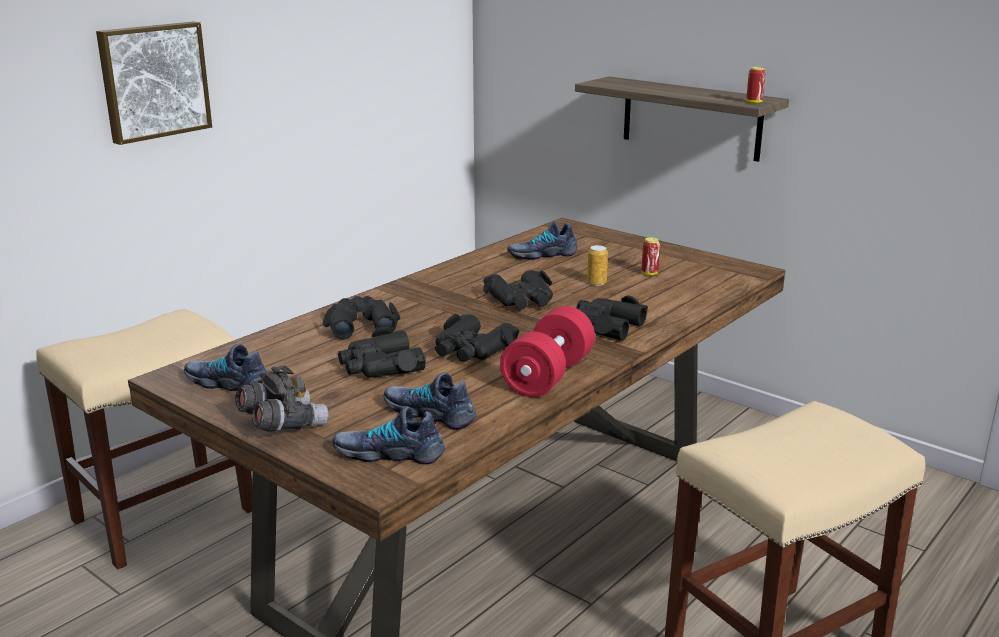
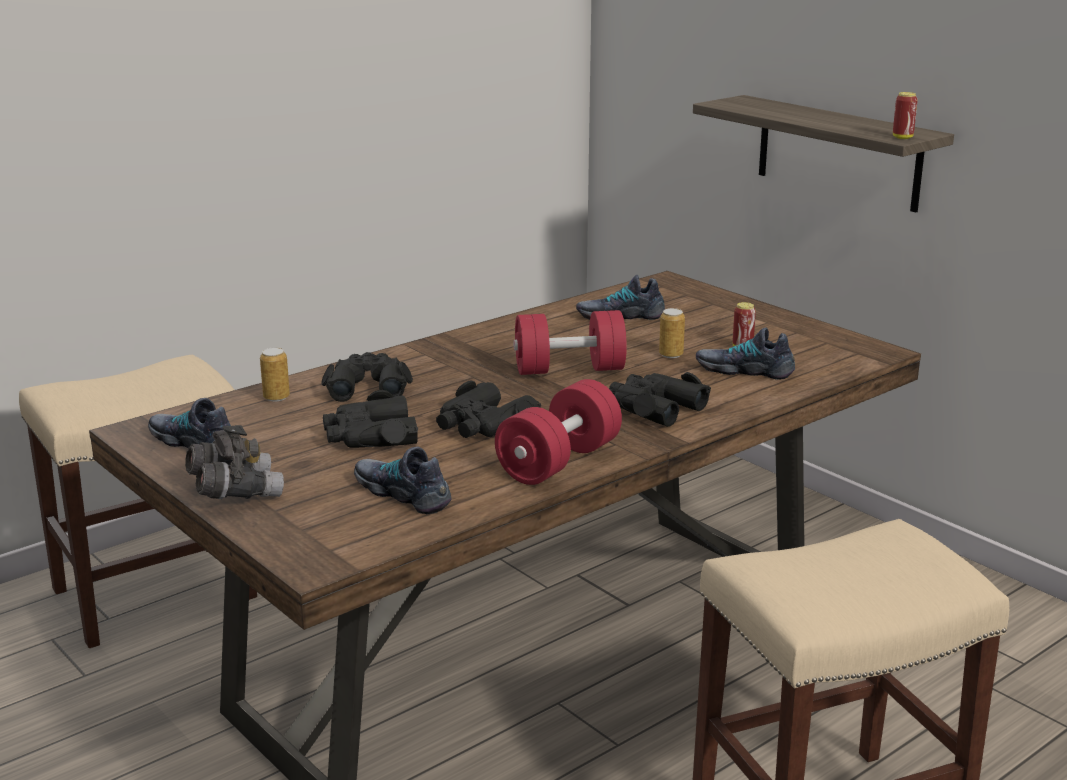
camera: 10 degrees right, 0 degrees up
(153, 81) = (173, 87): picture -> none
(285, 339) = (276, 397): none -> can
(389, 453) = (338, 533): shoe -> shoe (744, 370)
(521, 300) = (569, 370): black binoculars -> red dumbbell

